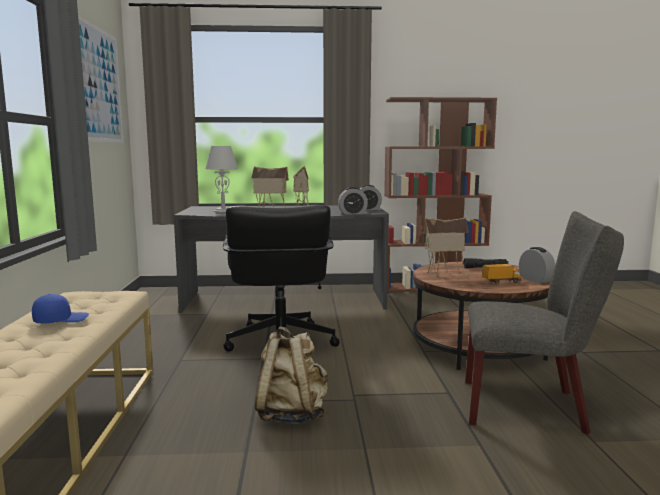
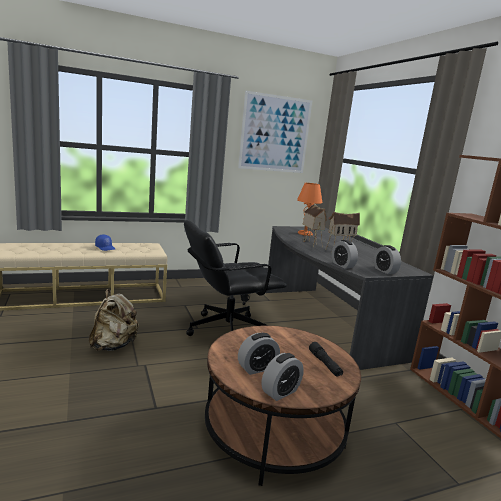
camera: 70 degrees right, 5 degrees up
(223, 211) = (305, 233): grey table lamp -> orange table lamp
(444, 273) = (274, 339): toy house -> none
(501, 282) = (257, 368): toy truck -> alarm clock
(531, 407) = (132, 456): grey chair -> none

